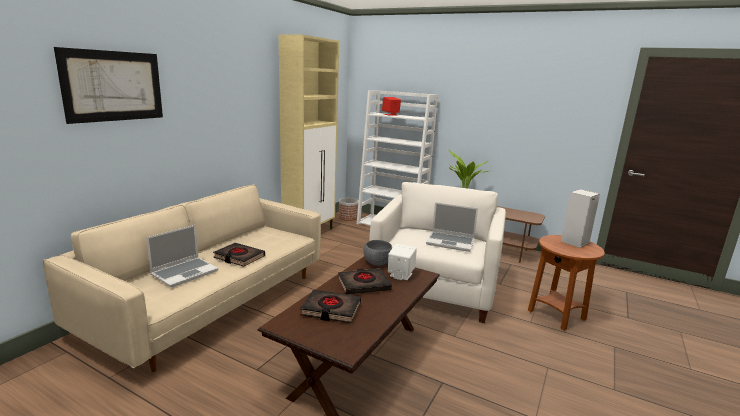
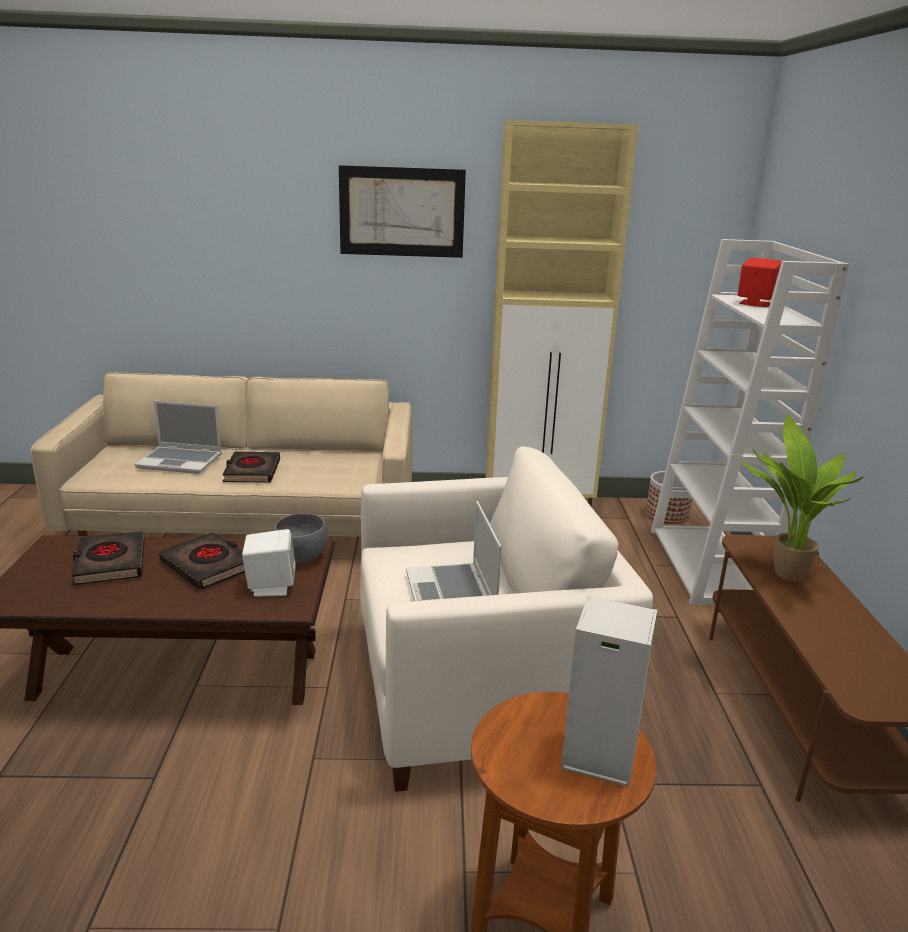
camera: 60 degrees right, 5 degrees up
(114, 86) = (192, 208): picture -> picture (402, 212)

